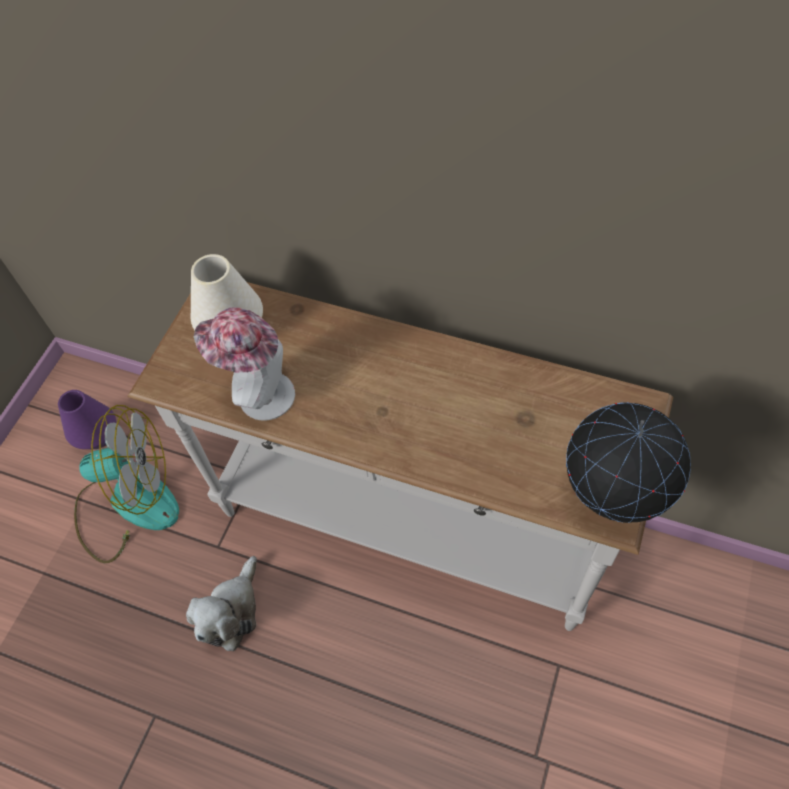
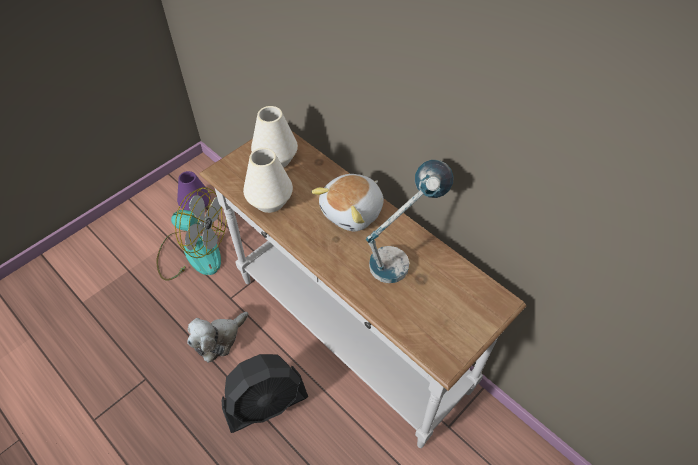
camera: 20 degrees right, 5 degrees down
(258, 395) = (270, 201): hat -> white vase
(343, 669) = (266, 403): none -> black fan
(385, 363) = (353, 212): none -> plush toy
(484, 398) = (401, 256): none -> table lamp
(613, 494) = (451, 346): globe -> none

